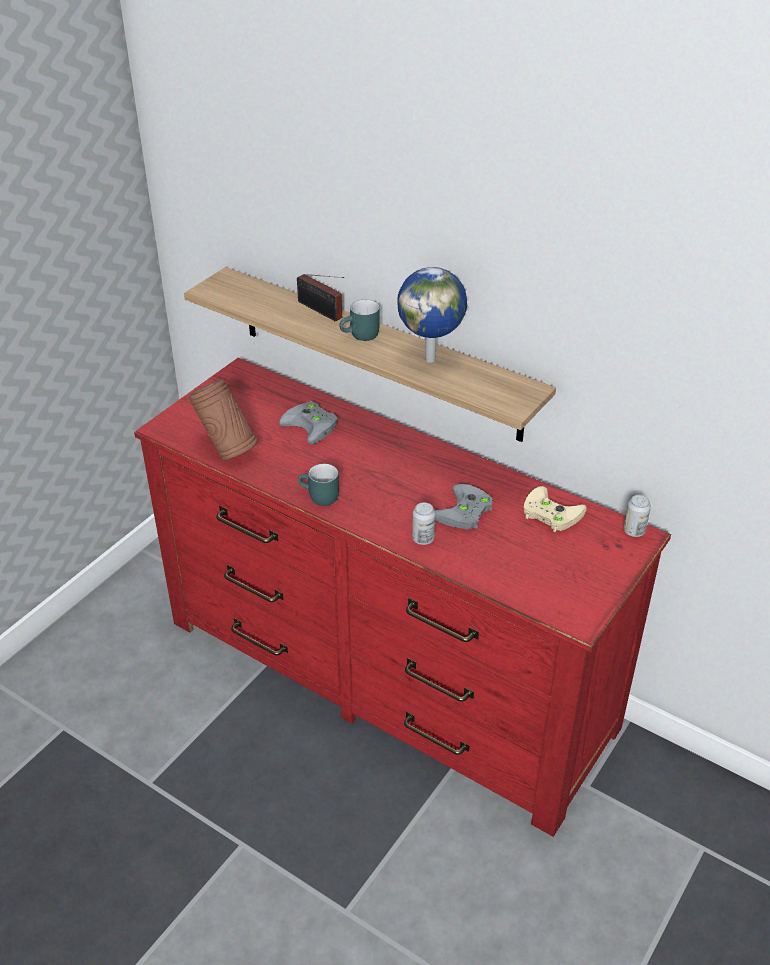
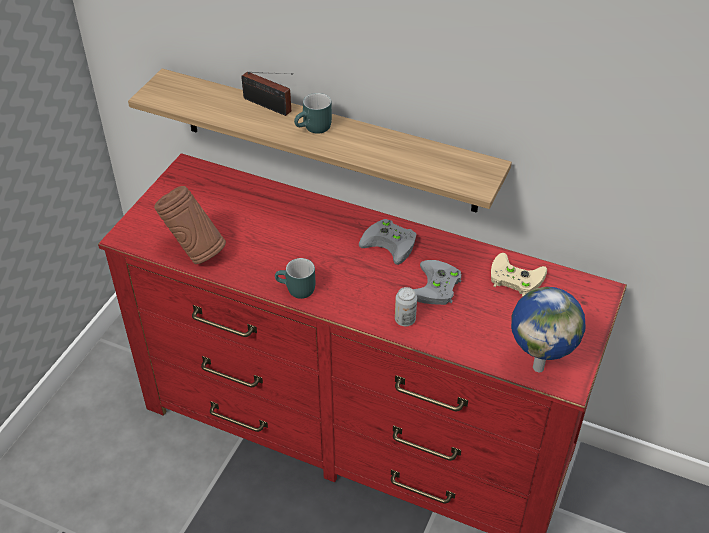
camera: 10 degrees left, 5 degrees up
(313, 425) = (271, 216): grey game controller -> grey game controller (392, 243)
(431, 358) = (388, 145): globe -> globe (539, 366)
(634, 531) = (594, 286): can -> none

